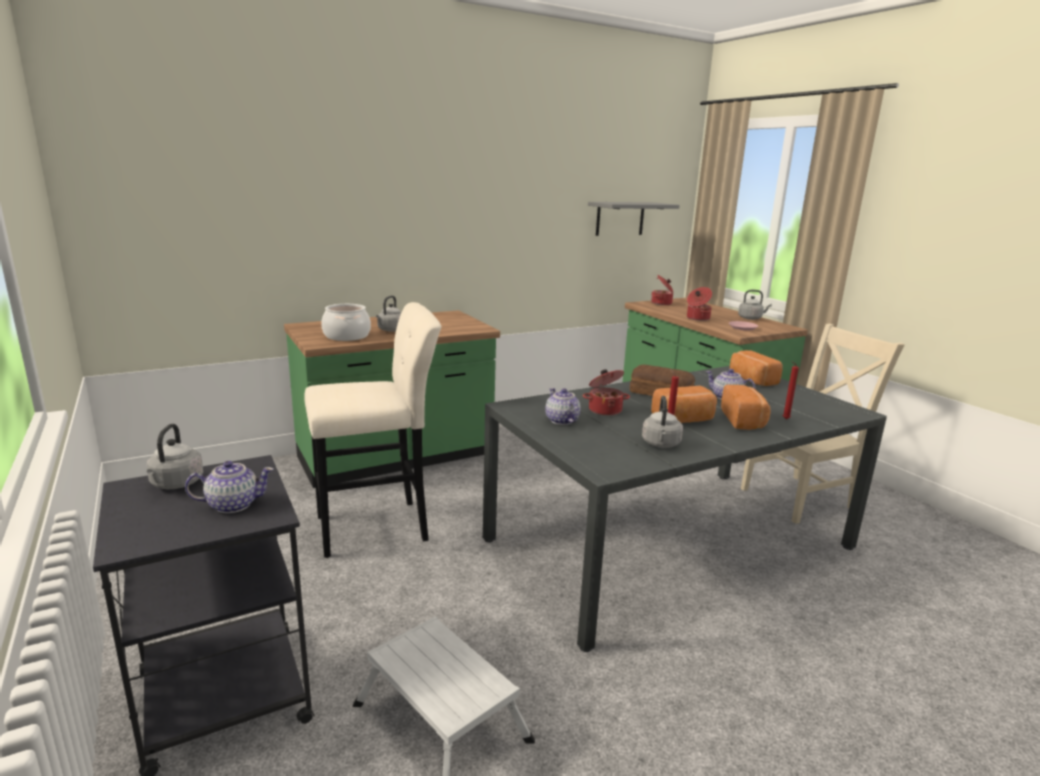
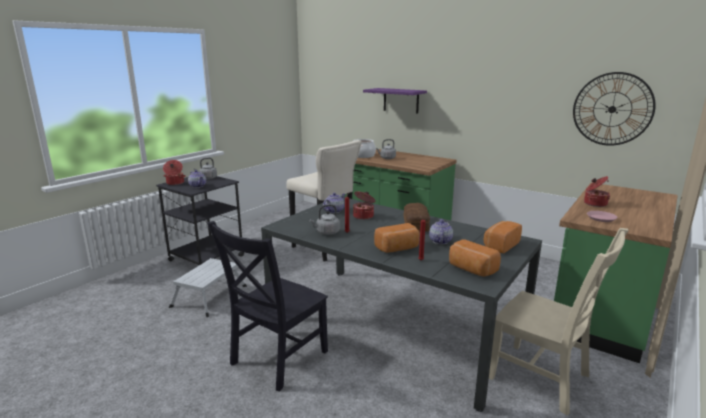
camera: 65 degrees right, 0 degrees up
(350, 227) = (401, 100): none -> purple shelf
(620, 218) = (612, 109): grey shelf -> wall clock
(662, 303) = (620, 190): cooking pot -> cooking pot (175, 183)
(684, 420) = (373, 234): bread -> bread (471, 269)
(722, 674) = (276, 359): none -> black chair
(751, 318) = (653, 219): grey kettle -> none

